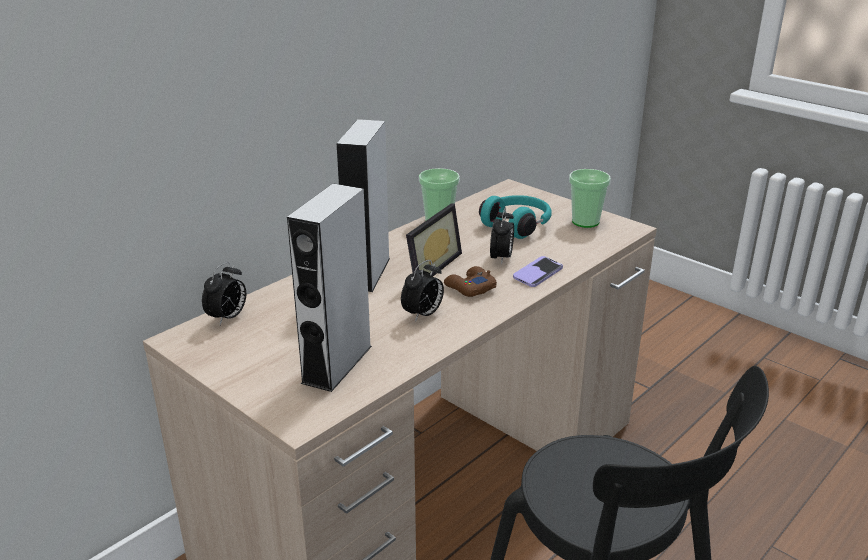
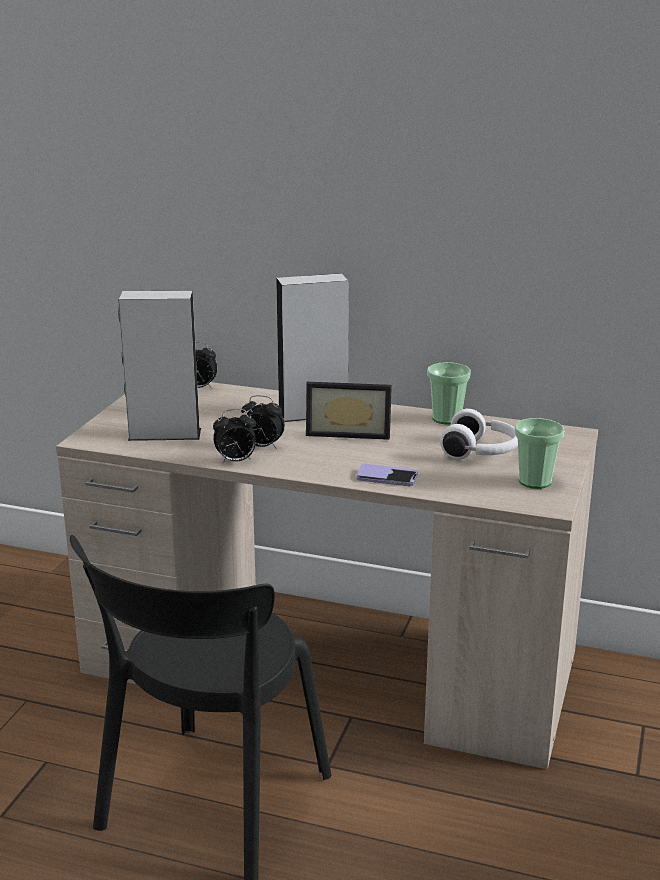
camera: 65 degrees right, 5 degrees down
(469, 287) = (328, 454): brown game controller -> none
(501, 258) = (399, 457): alarm clock -> alarm clock (235, 461)
(518, 226) = (481, 452): turquoise headphones -> white headphones

